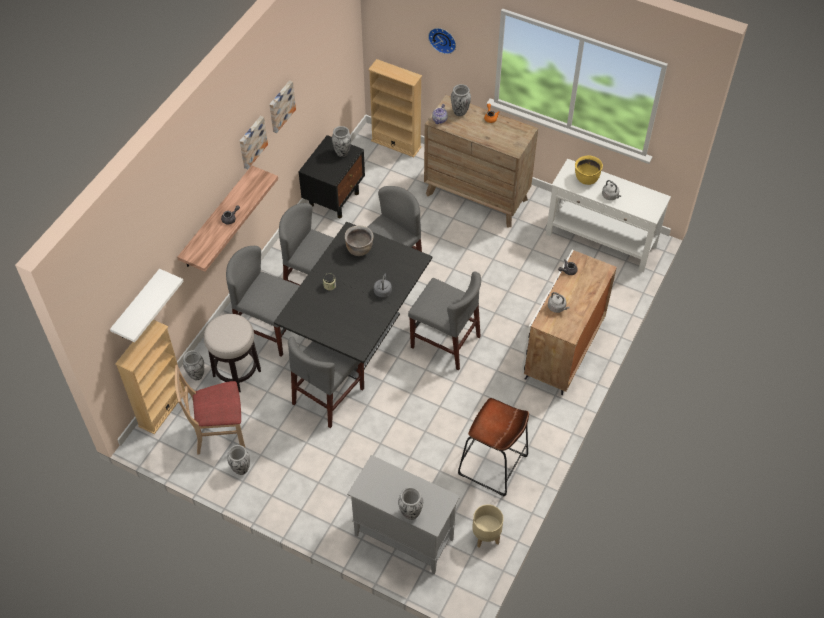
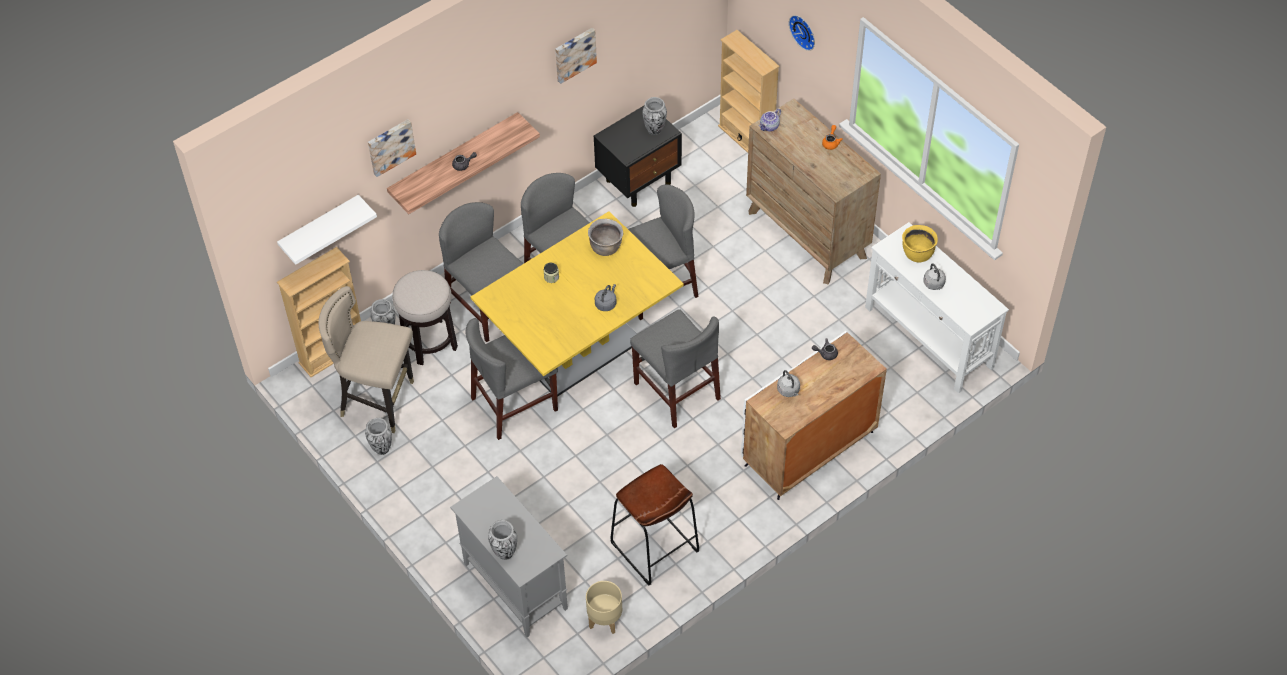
camera: 25 degrees right, 0 degrees up
(219, 433) = (378, 401): beige chair -> beige stool
(251, 141) = (521, 85): picture -> picture (390, 146)
(357, 337) = (581, 350): black dining table -> yellow dining table
(460, 112) = (798, 125): vase -> none

